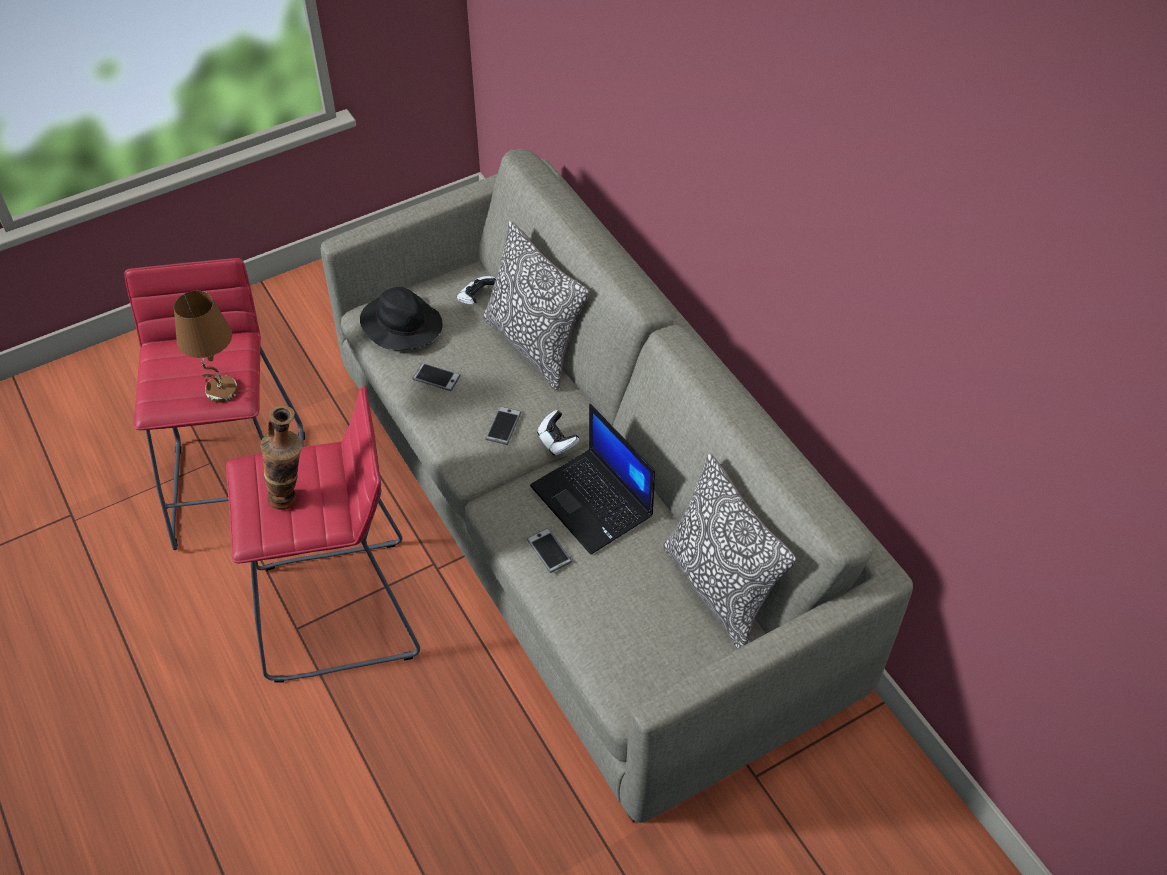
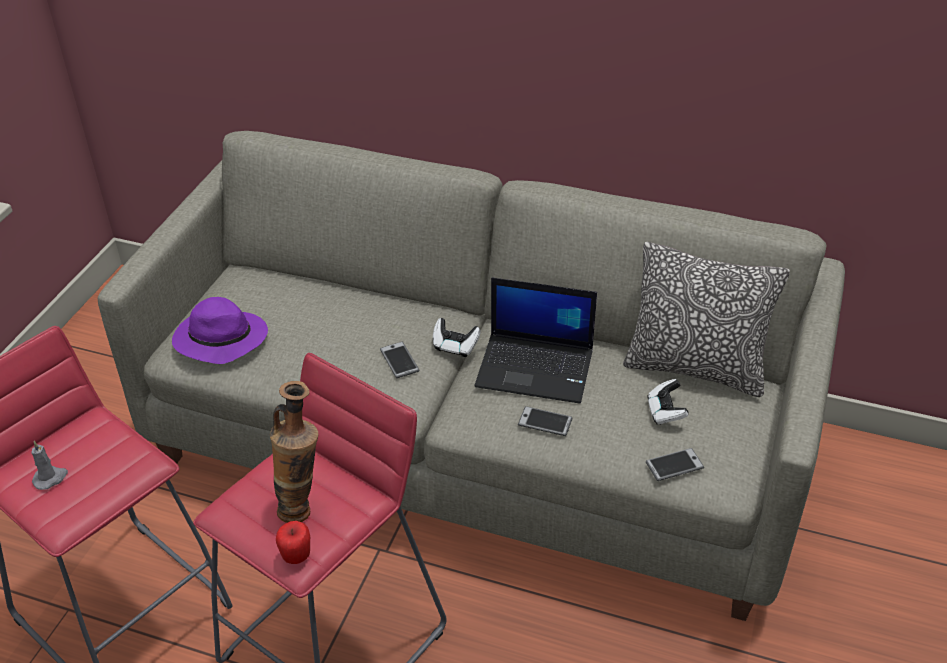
camera: 40 degrees left, 10 degrees down
(176, 370) = (51, 478): none -> grey candle
(222, 391) = (123, 467): brown table lamp -> none
(253, 531) = (296, 556): none -> apple
(401, 325) = (219, 340): black hat -> purple hat
(436, 377) = (299, 359): phone -> phone (674, 465)
(476, 298) = (265, 287): game controller -> game controller (665, 412)
(533, 345) = (355, 293): pillow -> none

